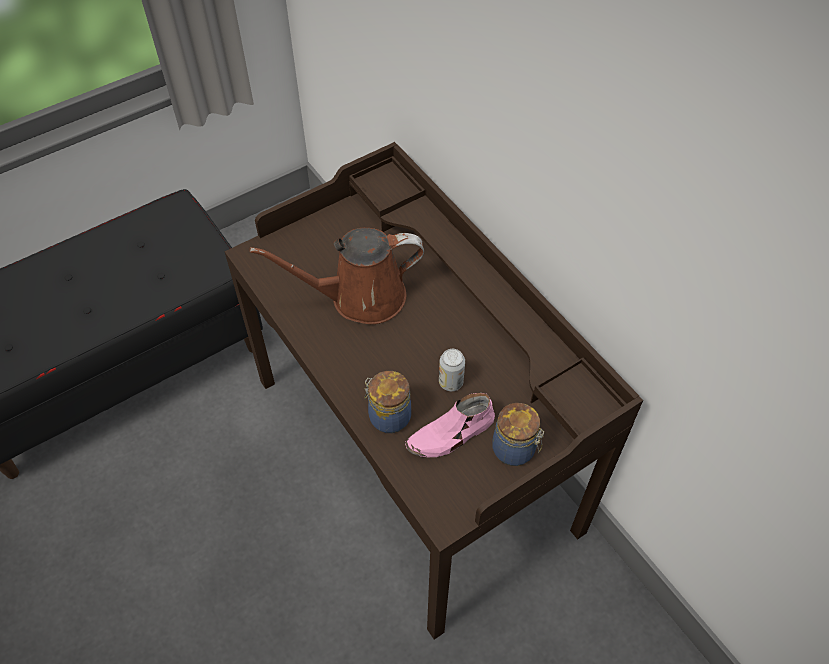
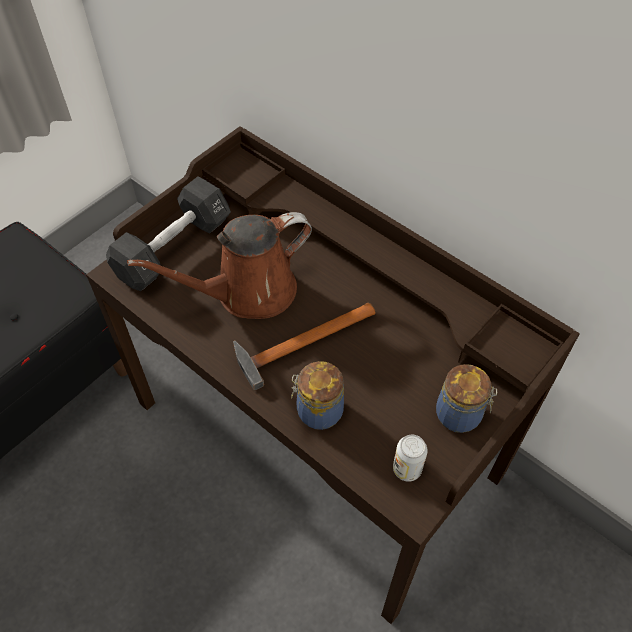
camera: 15 degrees left, 0 degrees up
(306, 243) = (173, 248): none -> black dumbbell
(392, 353) = (300, 343): none -> hammer
(451, 382) = (371, 359): can -> can (407, 469)
(451, 434) = (390, 414): pink shoe -> none

